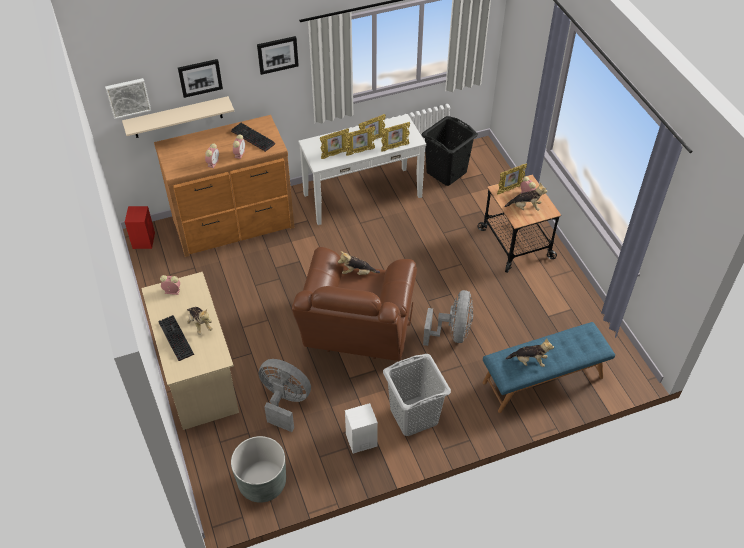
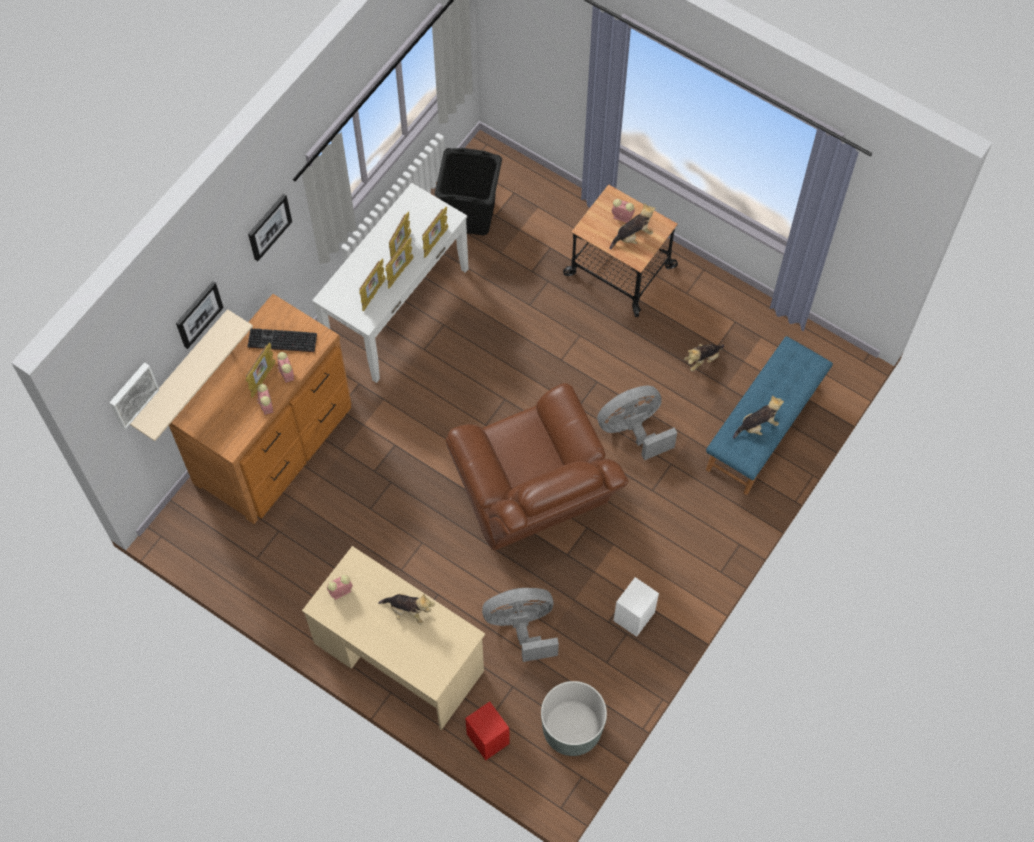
camera: 35 degrees left, 15 degrees up
(144, 240) = (182, 533): red speaker -> red speaker (487, 738)
(174, 338) = (395, 644): keyboard -> none
(358, 273) = (506, 432): plush toy -> plush toy (702, 360)
(414, 416) = (666, 554): grey laundry basket -> none
(452, 333) = (633, 430): grey fan -> grey fan turned 90 degrees counterclockwise
(509, 189) = (599, 221): picture frame -> picture frame (262, 380)

